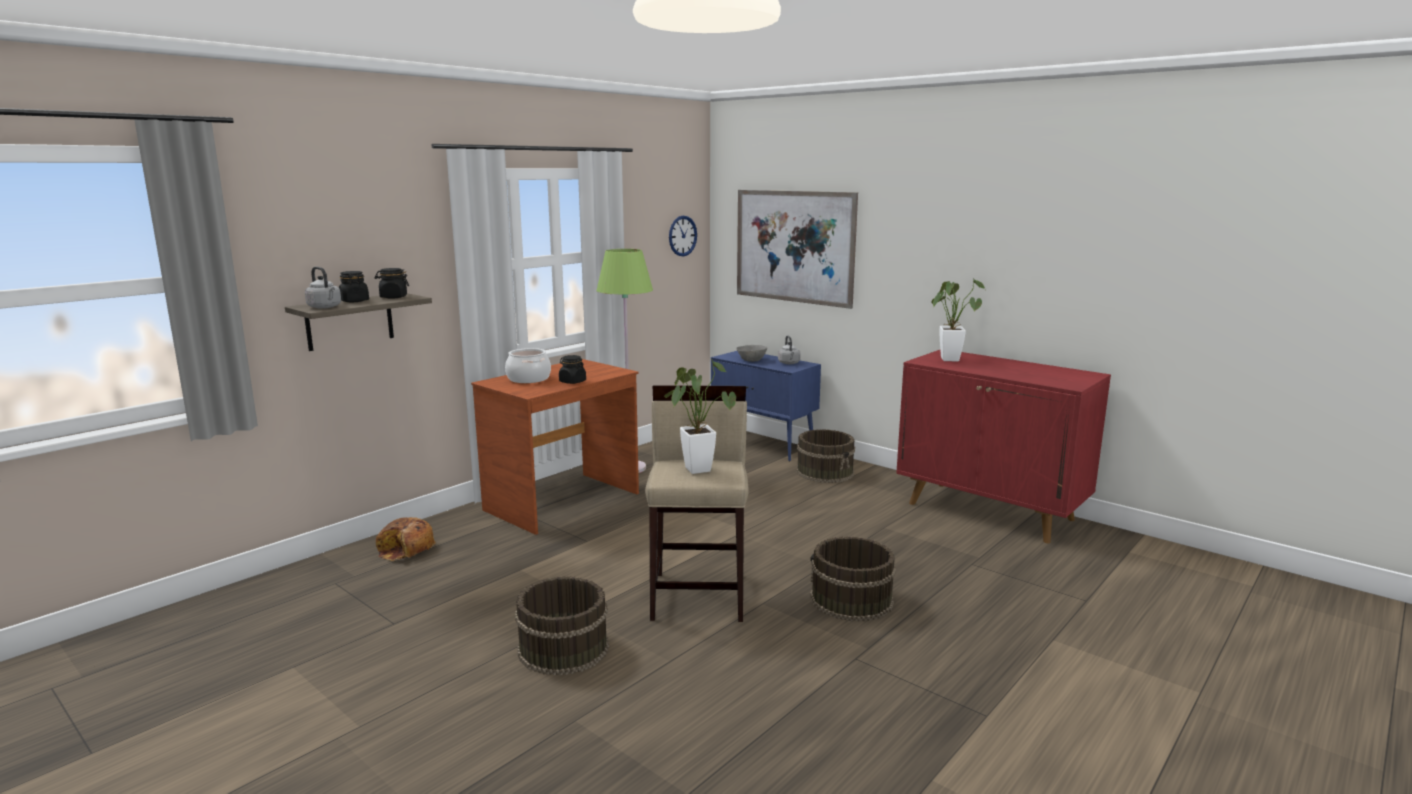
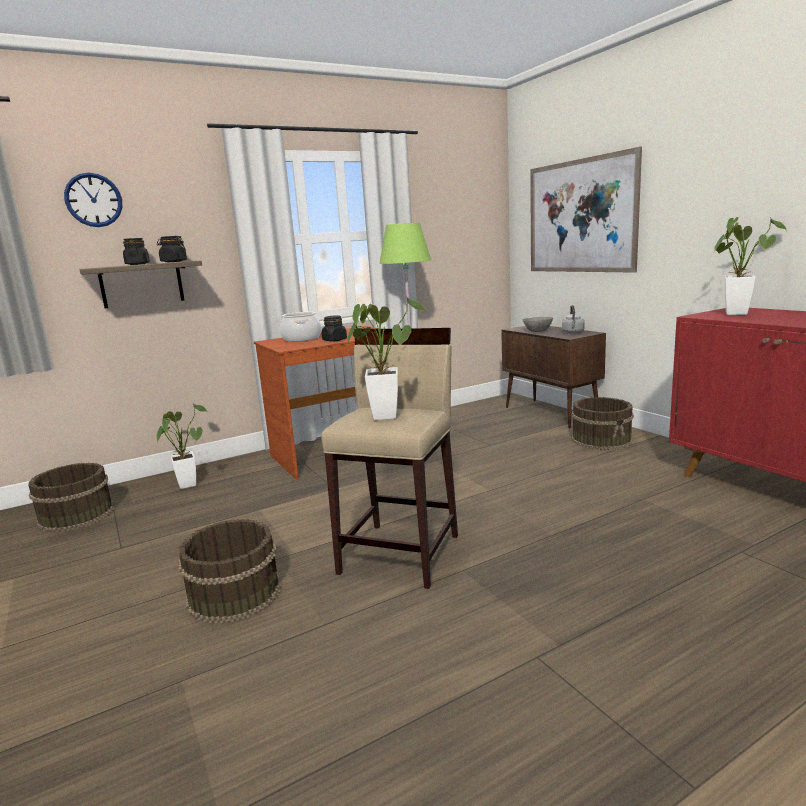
camera: 20 degrees right, 0 degrees up
(325, 307) = (103, 267): grey kettle -> none
(406, 549) = (187, 483): bread -> potted plant
(682, 236) = (478, 218): wall clock -> wall clock (93, 200)
(764, 445) = (551, 413): blue cabinet -> brown cabinet
(851, 600) = (566, 579): brown bucket -> brown bucket (75, 515)

